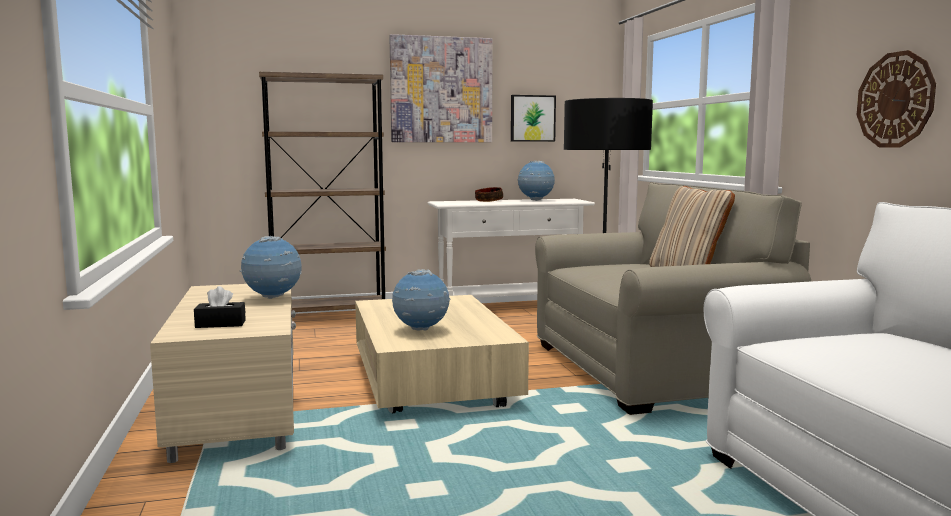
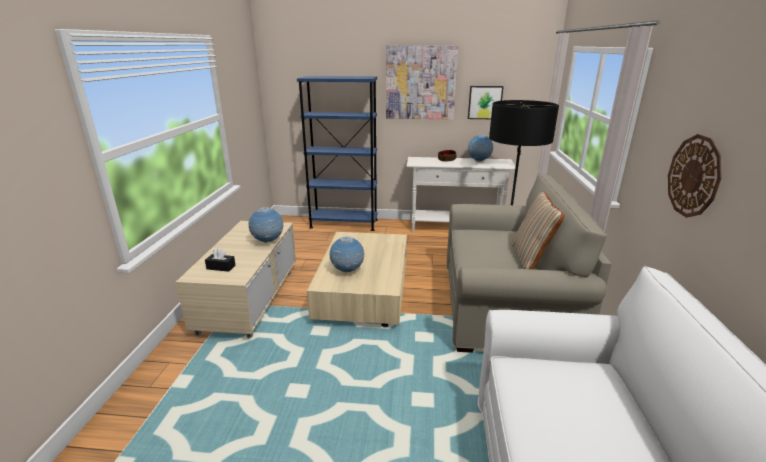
camera: 20 degrees right, 15 degrees up
(329, 318) = (344, 224): brown bookcase -> blue bookcase

